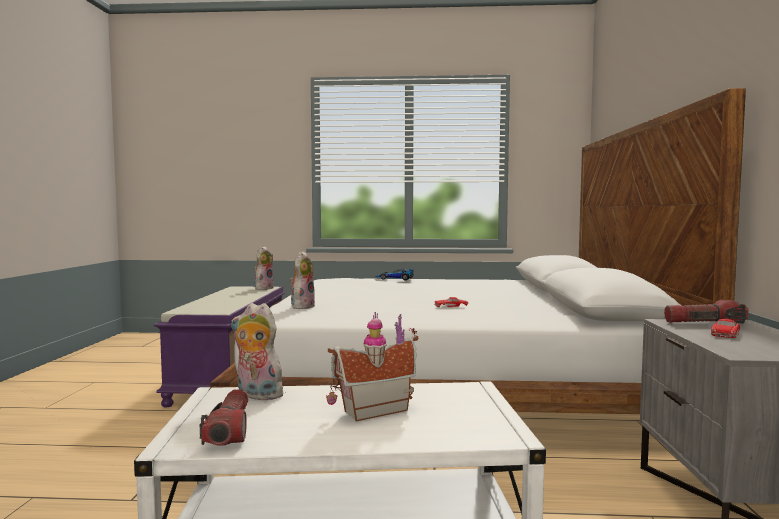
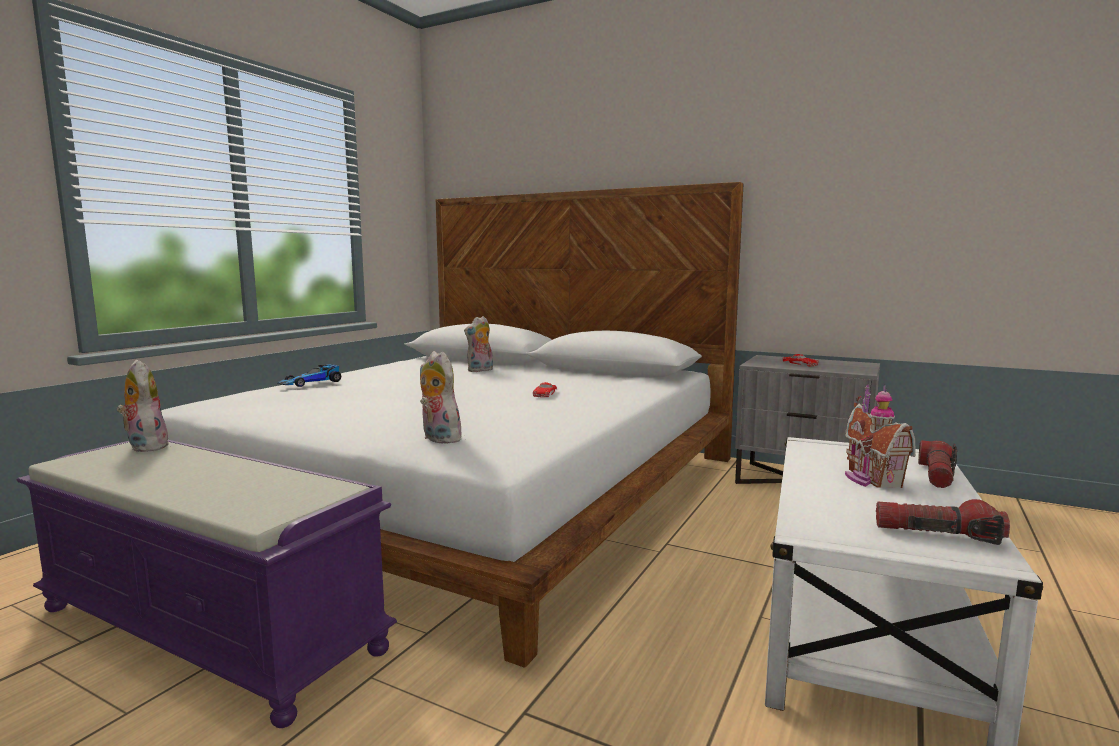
camera: 65 degrees left, 5 degrees up
(256, 395) = (818, 515): plush toy -> plush toy (480, 370)
(704, 323) = (765, 361): flashlight -> flashlight (937, 475)

